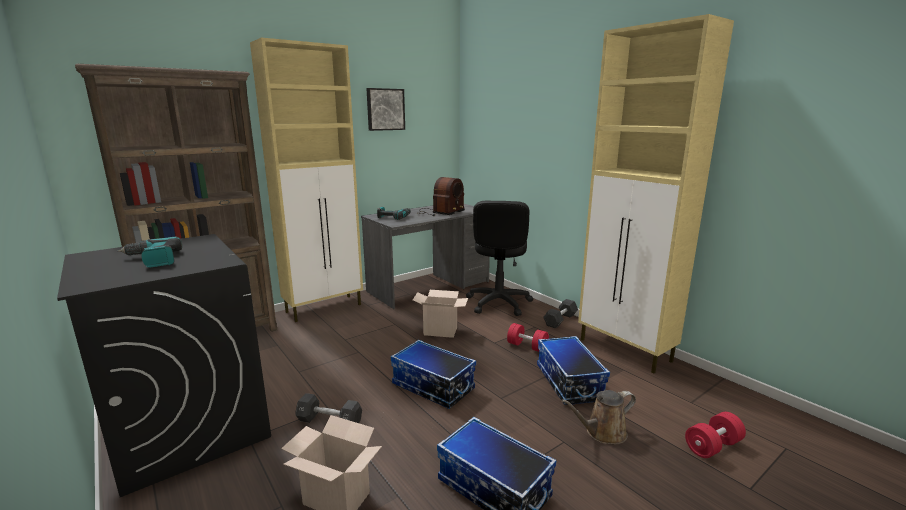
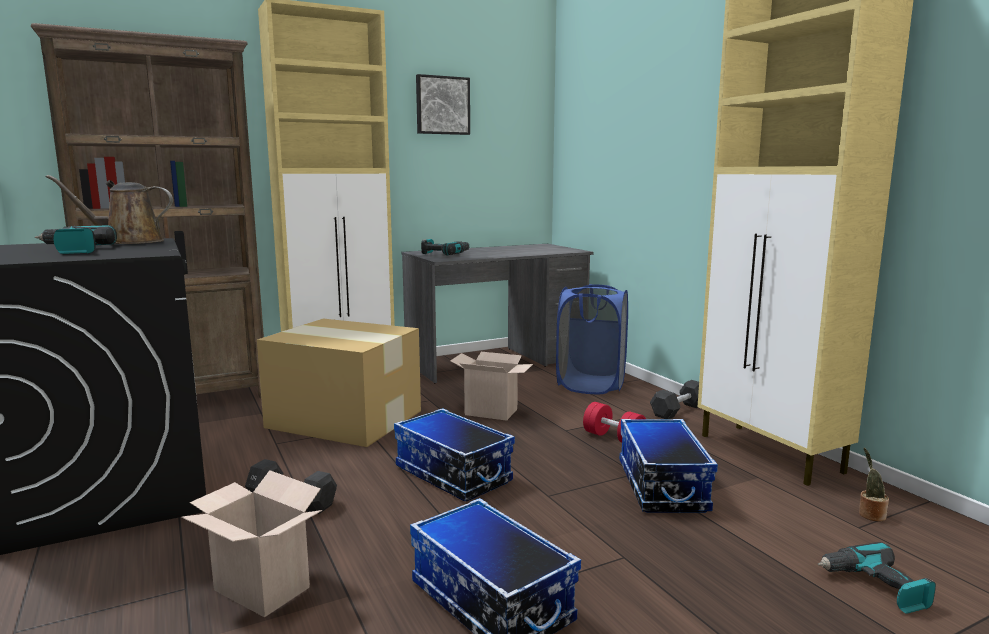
camera: 10 degrees right, 5 degrees down
(342, 346) = (346, 419): none -> cardboard box
(440, 212) = (513, 251): radio -> none
(498, 303) = (591, 385): black office chair -> blue laundry basket
(602, 433) = (691, 552): brown watering can -> brown watering can (128, 242)
(694, 392) = (870, 514): none -> potted plant
(712, 446) = (875, 587): red dumbbell -> power drill

